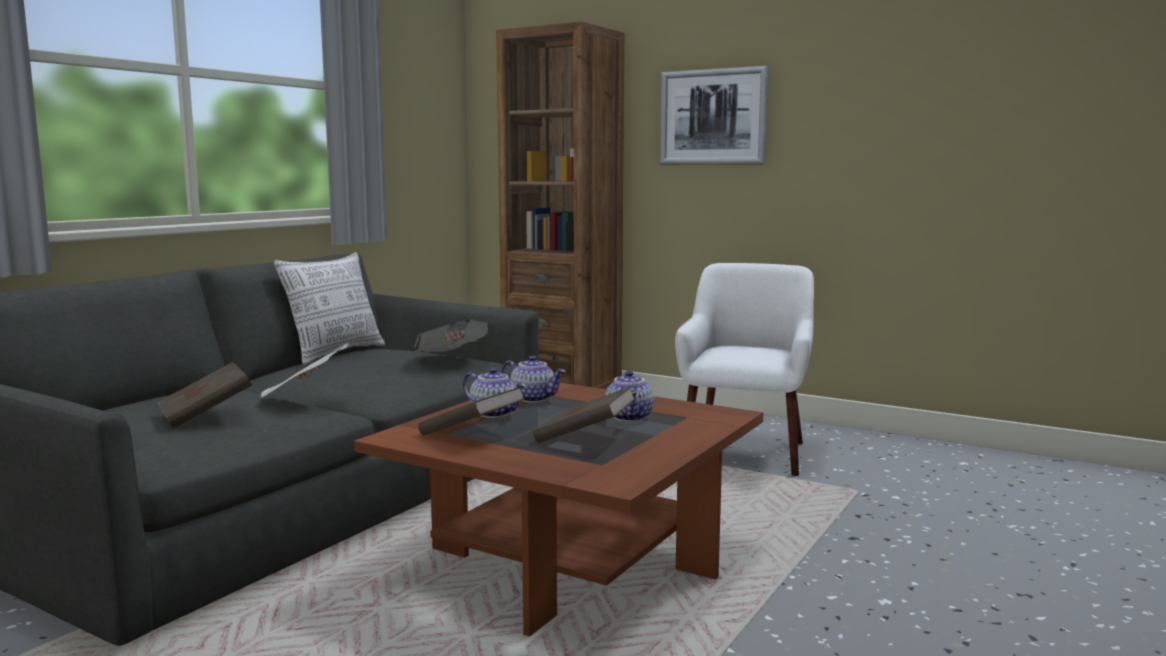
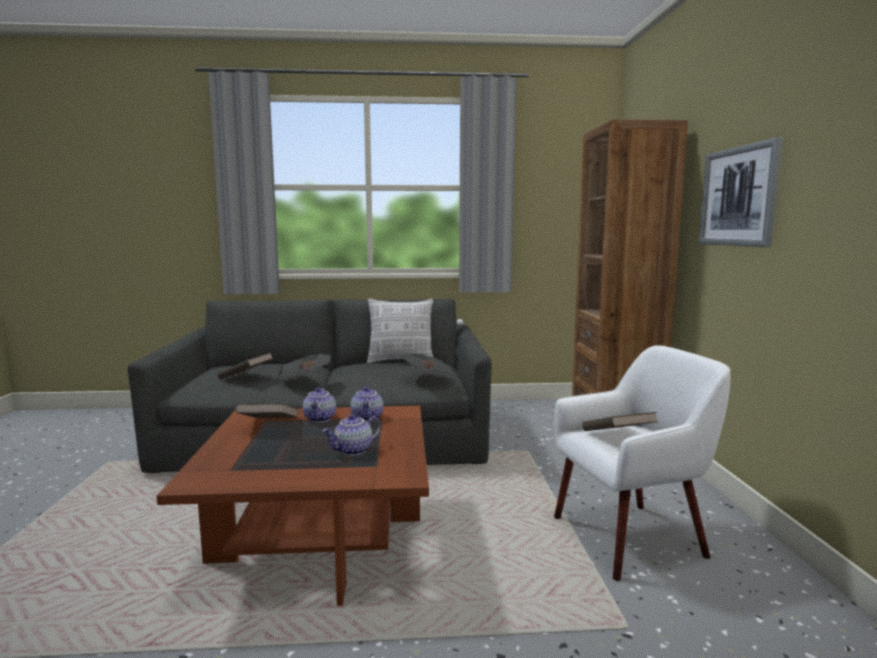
camera: 55 degrees right, 0 degrees up
(584, 438) = (287, 451): brown book -> brown book (617, 438)

